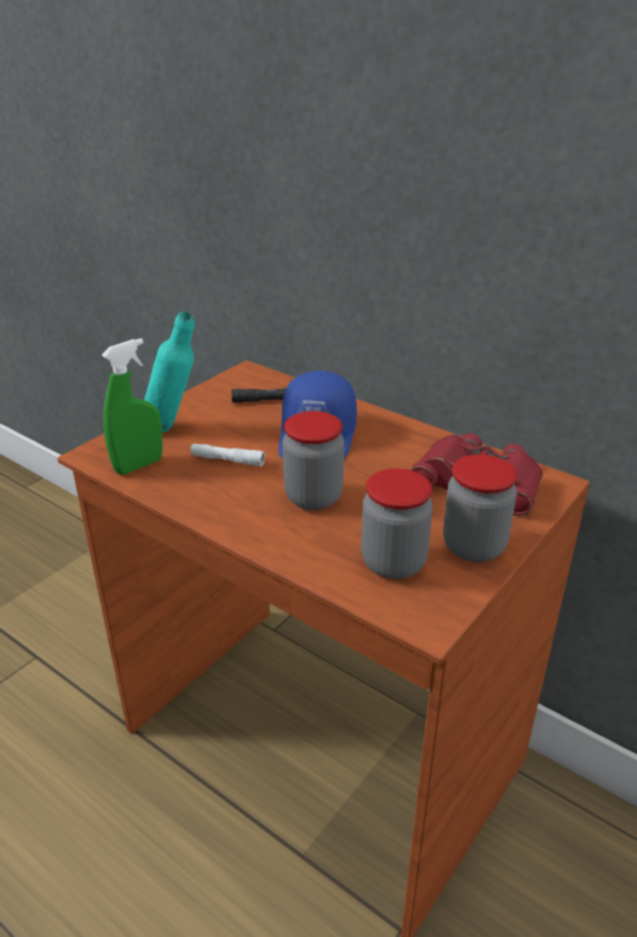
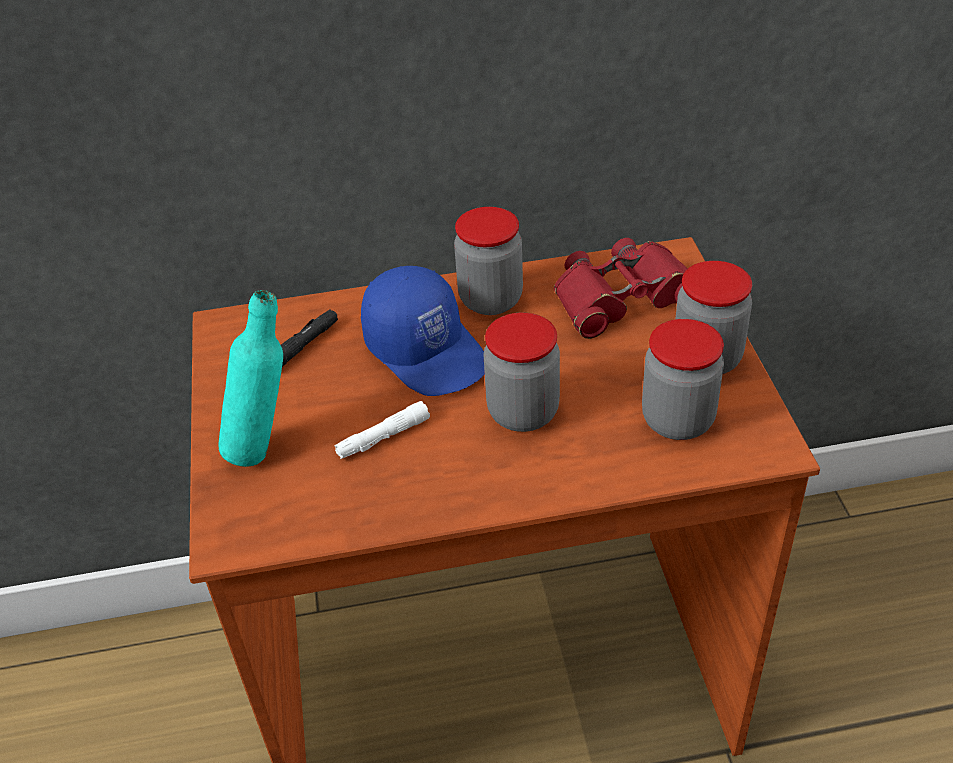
camera: 45 degrees left, 10 degrees up
(139, 465) = (304, 513): green spray bottle -> none
(395, 437) = (490, 300): none -> jar

